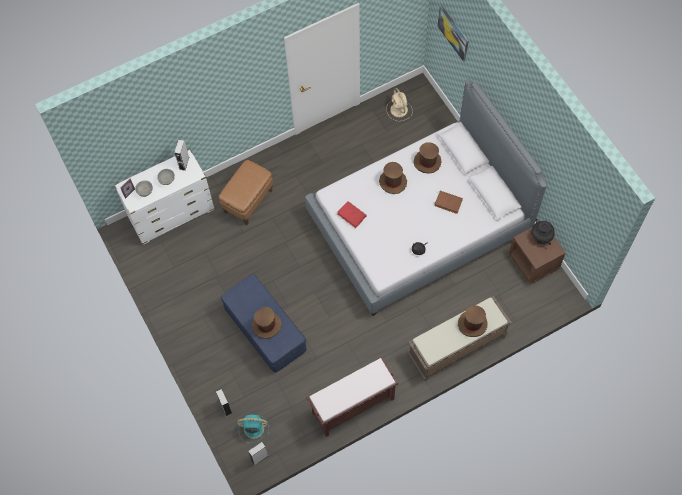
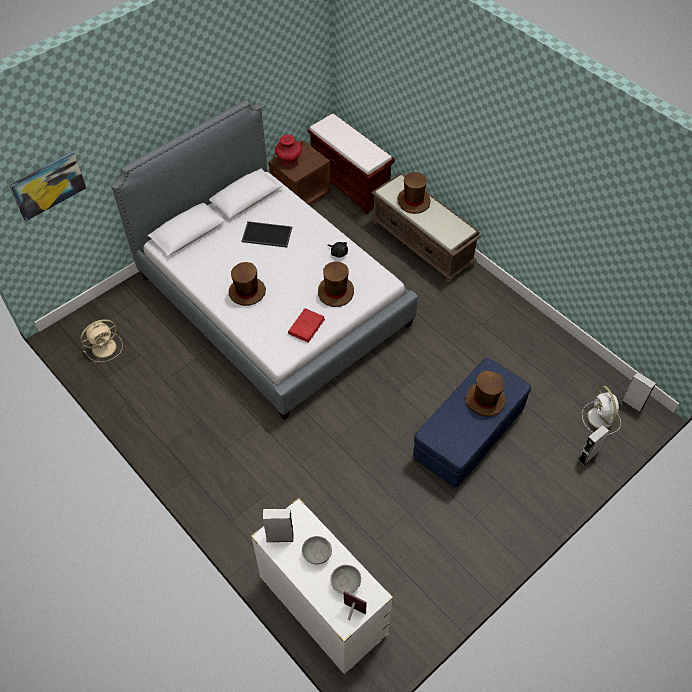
camera: 105 degrees left, 10 degrees down
(248, 201) = (279, 501): brown ottoman -> none
(253, 428) = (600, 419): turquoise fan -> white fan
(352, 406) = (530, 324): brown bench -> brown bench (350, 185)
(427, 162) = (211, 263): brown hat -> brown hat (336, 292)
(448, 202) = (266, 235): brown book -> tray
(541, 237) = (289, 160): black vase -> red vase

